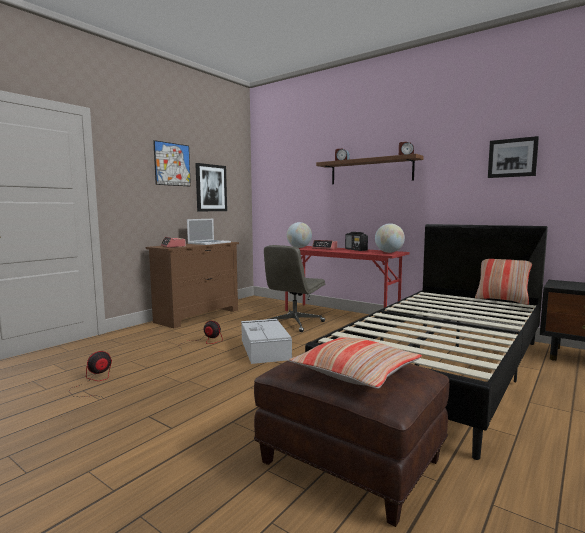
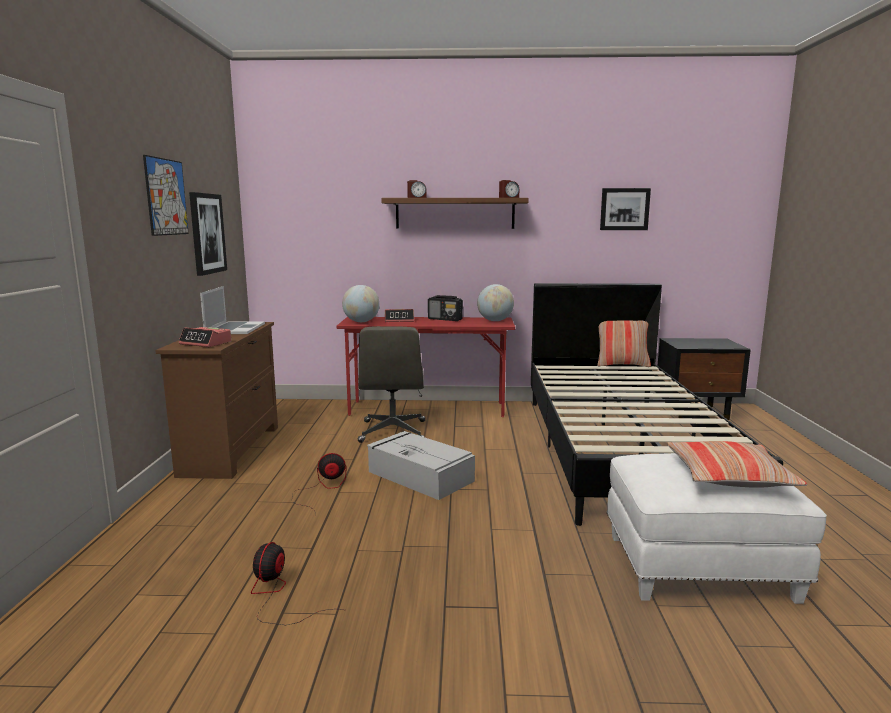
camera: 35 degrees left, 5 degrees up
(352, 461) = (699, 566): brown ottoman -> white ottoman

